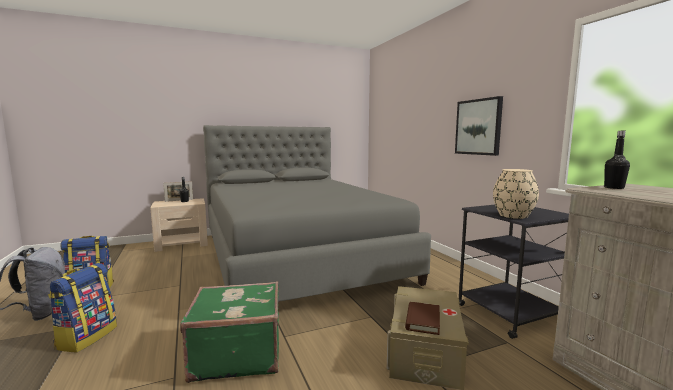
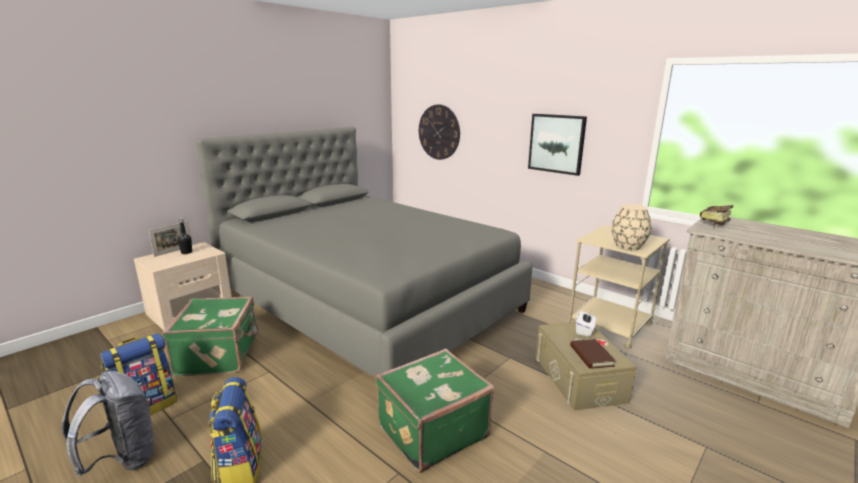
camera: 25 degrees left, 10 degrees up
(165, 270) = (220, 355): none -> green suitcase
(395, 130) = (439, 132): none -> wall clock
(442, 299) = (584, 330): none -> white tissue box
(510, 314) = (610, 326): black cart -> beige cart
(614, 188) = (713, 224): black bottle -> book

